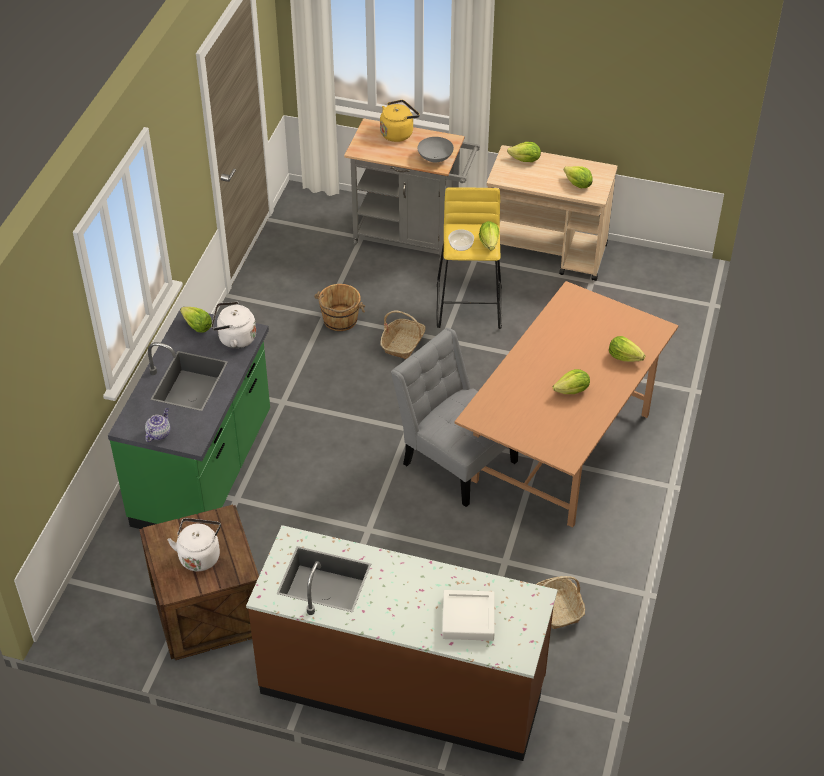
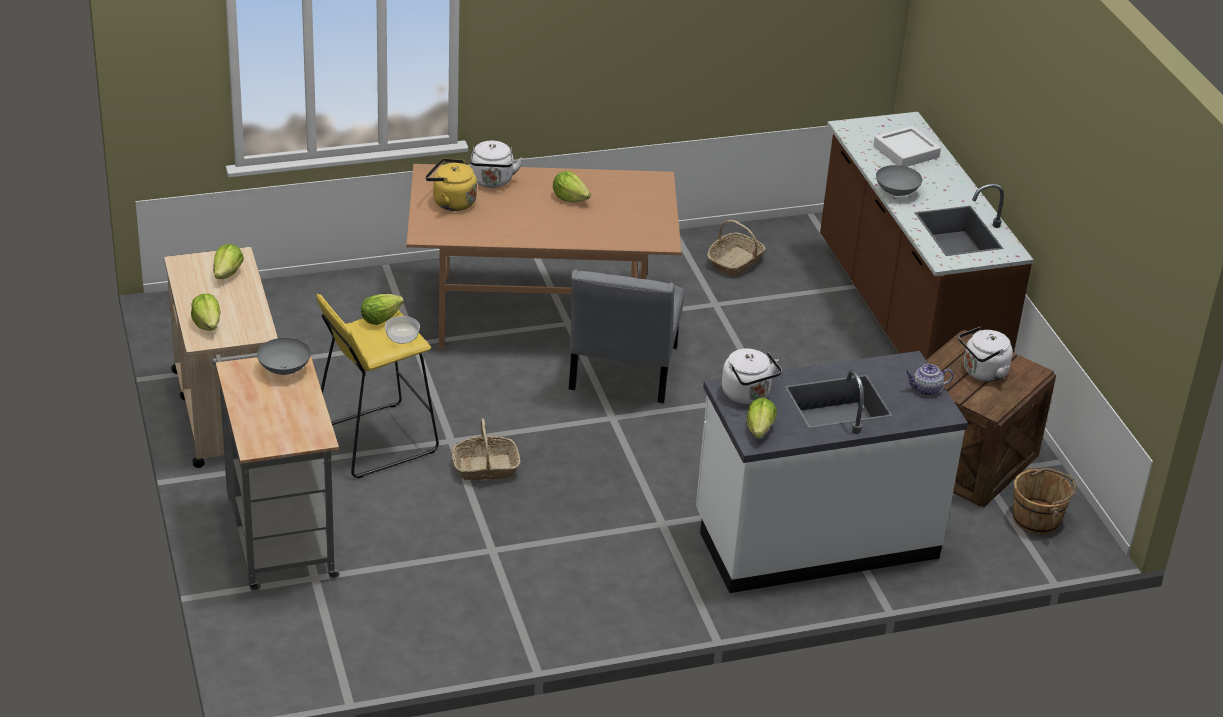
camera: 125 degrees left, 10 degrees down
(204, 471) = (815, 538): green counter -> white counter
(340, 320) = (489, 533): brown bucket -> brown bucket (1037, 519)
(398, 133) = (252, 417): yellow kettle -> yellow kettle (451, 202)
(409, 570) = (896, 192): none -> grey bowl
(624, 357) = (492, 181): lettuce -> white kettle

